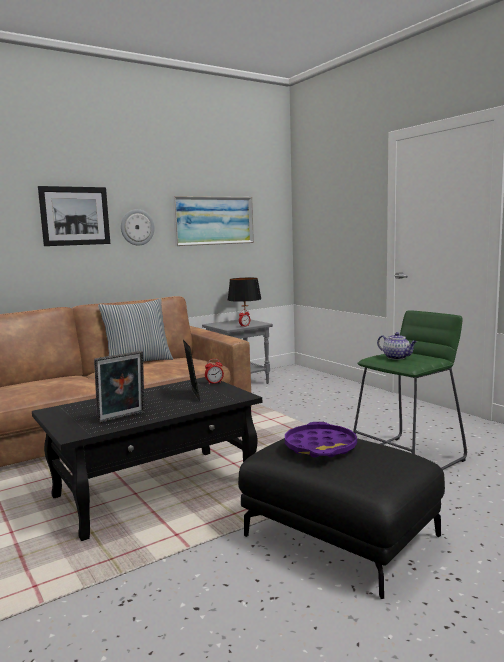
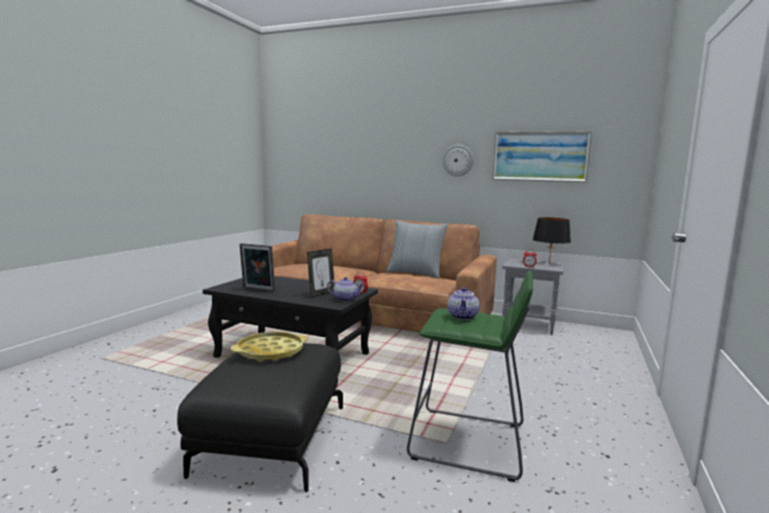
camera: 55 degrees right, 0 degrees up
(75, 216) = (408, 149): picture -> none
(227, 390) = (345, 299): none -> teapot
(320, 447) = (270, 352): purple tray -> yellow tray

